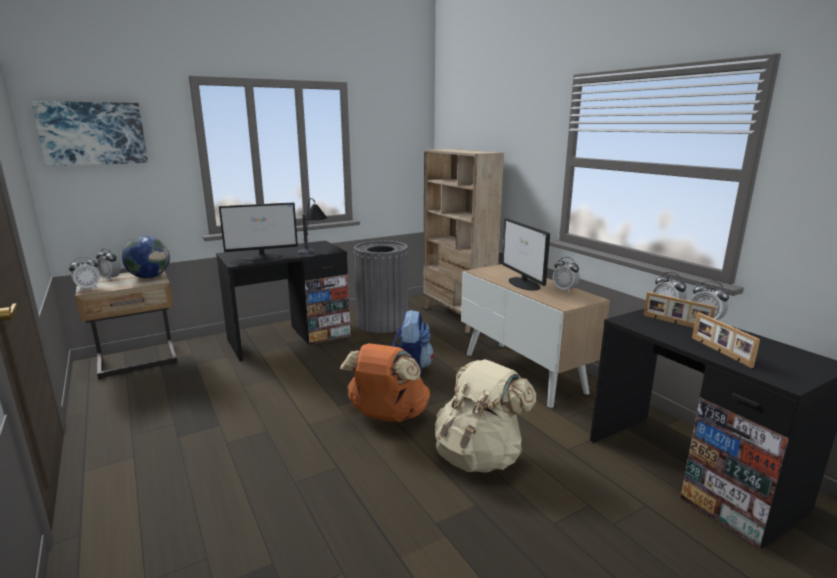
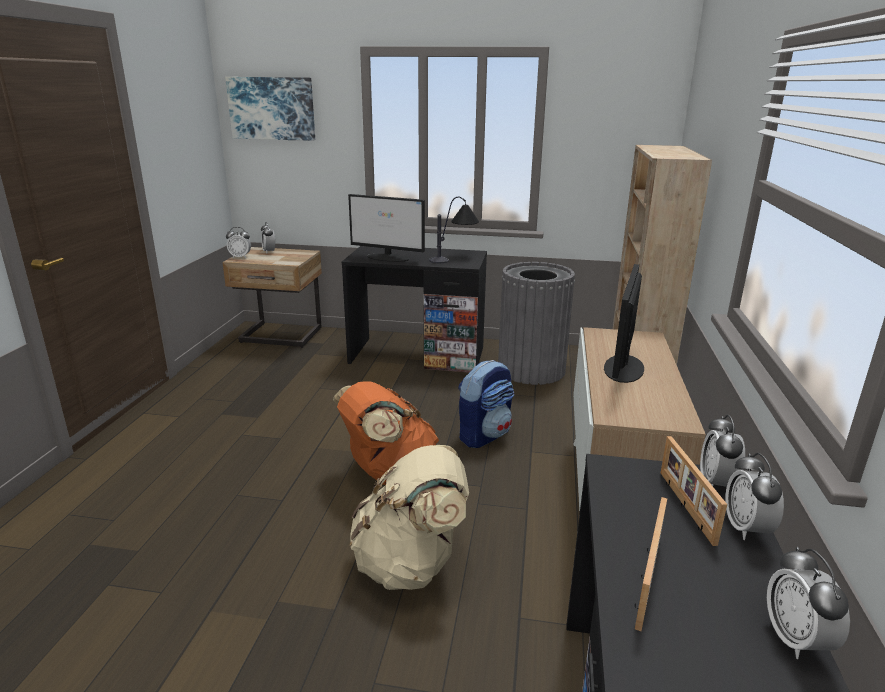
camera: 40 degrees right, 5 degrees up
(149, 277) = (294, 257): globe -> none
(564, 290) = (665, 395): alarm clock -> alarm clock (796, 639)

